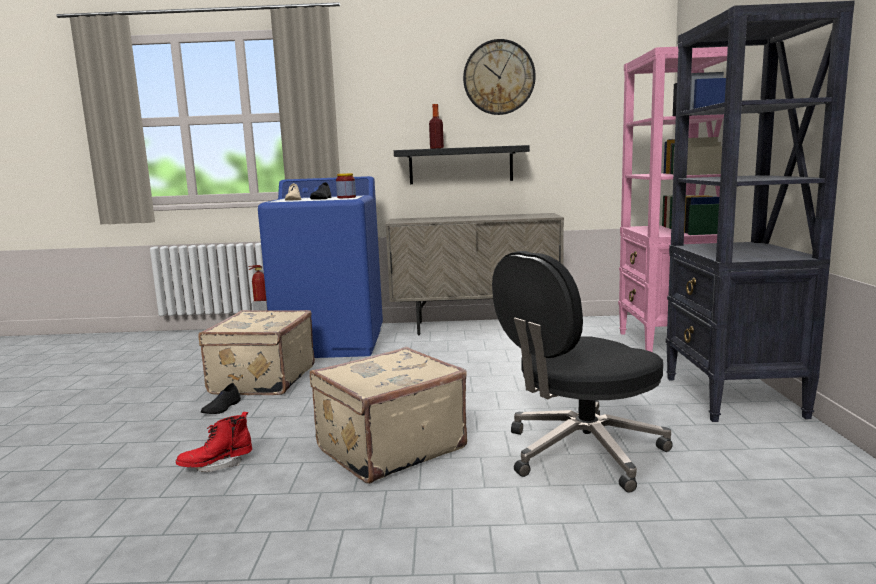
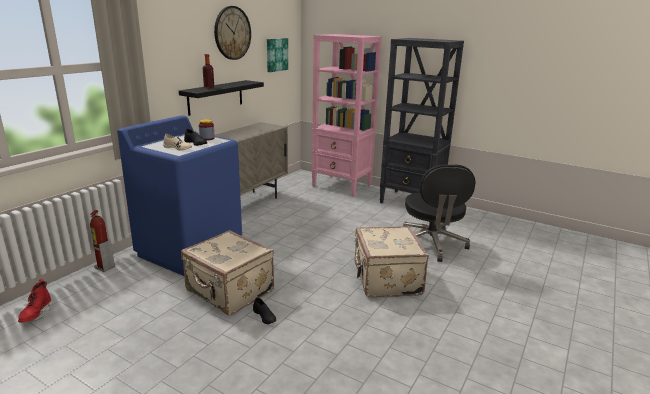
camera: 60 degrees left, 10 degrees up
(216, 465) = (357, 332): red boot -> red boot (36, 315)
(600, 109) = (276, 54): none -> picture

